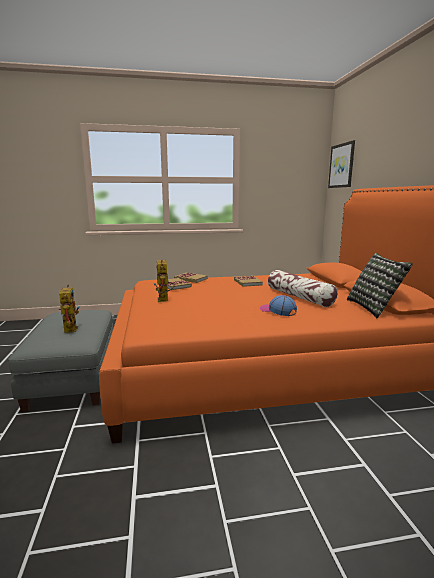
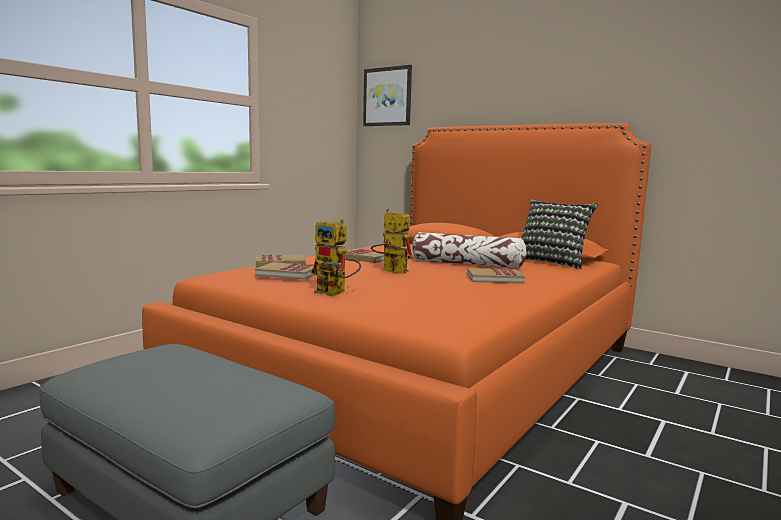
camera: 45 degrees left, 5 degrees down
(70, 328) = (205, 380): toy robot -> toy robot (390, 271)
(277, 311) = (494, 278): cap -> book

